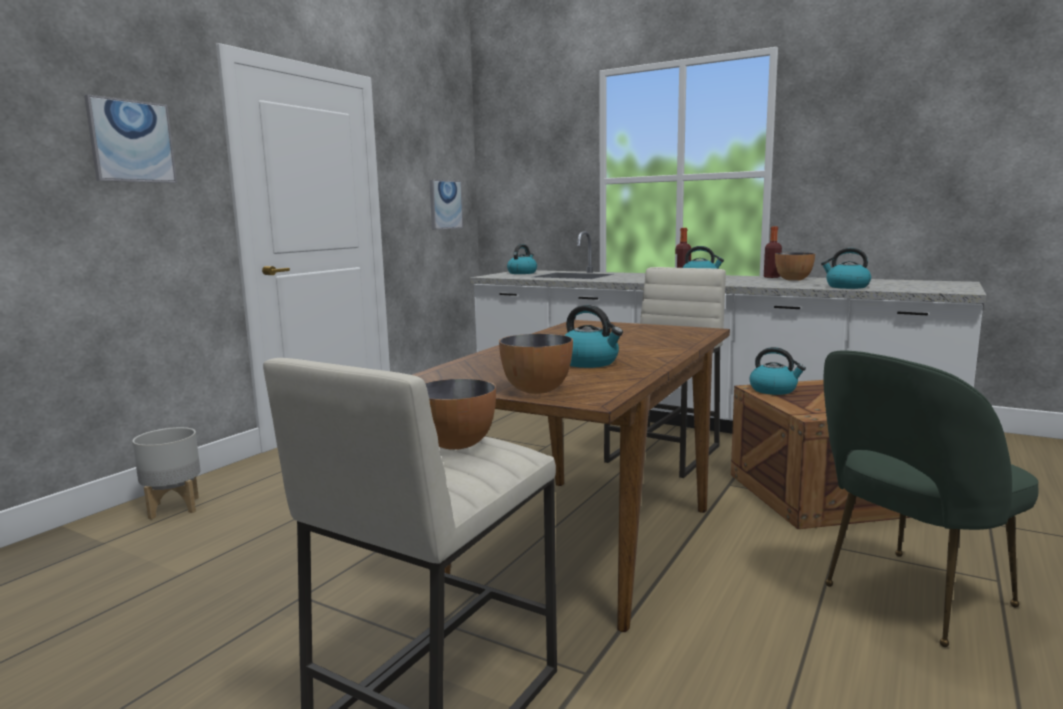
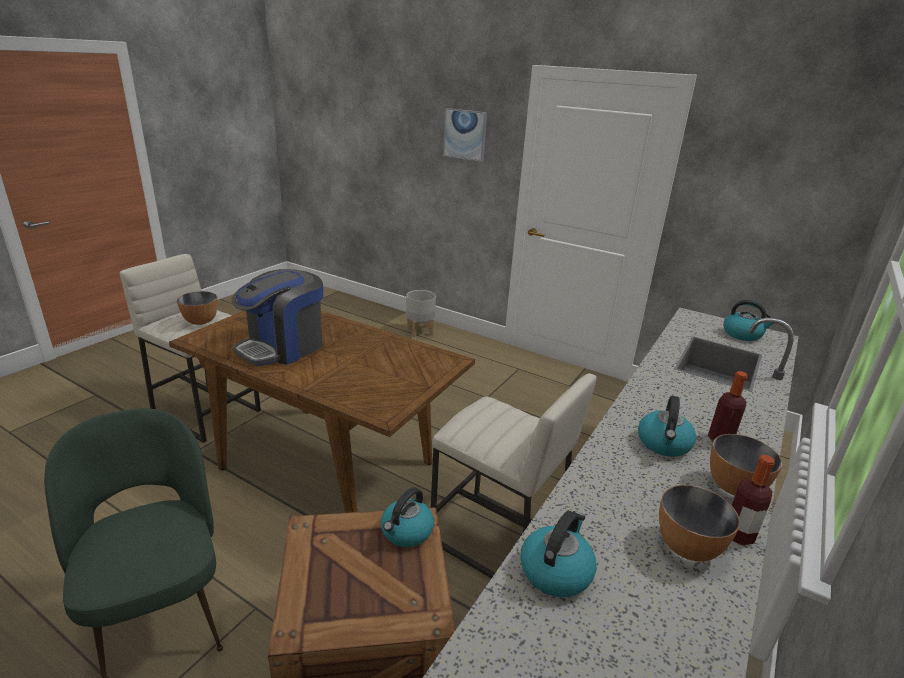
camera: 90 degrees right, 15 degrees up
(445, 204) = (788, 225): picture -> none
(537, 390) = (227, 328): bowl -> bowl (734, 487)
(589, 362) = (283, 347): kettle -> coffee machine

